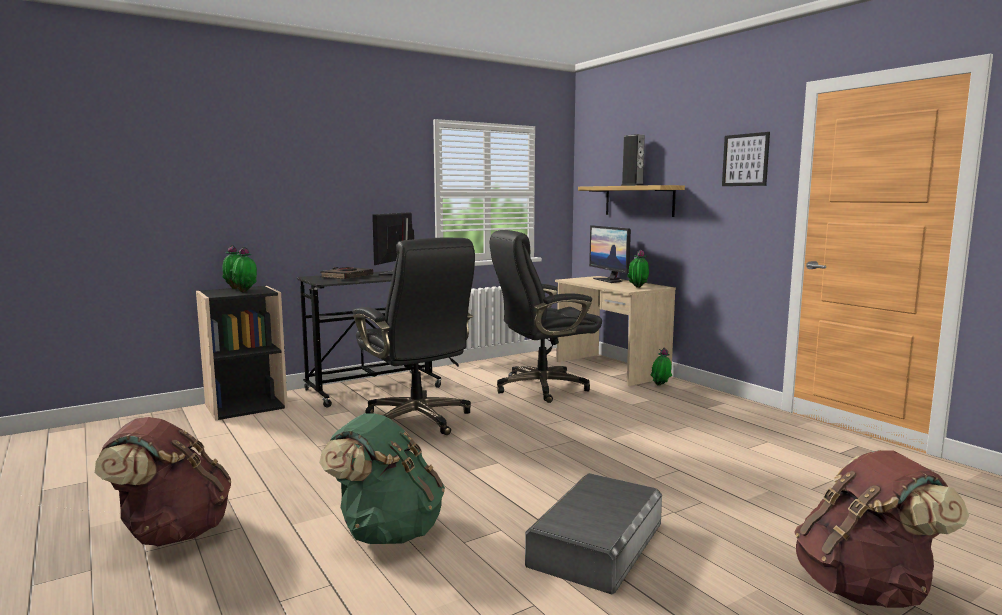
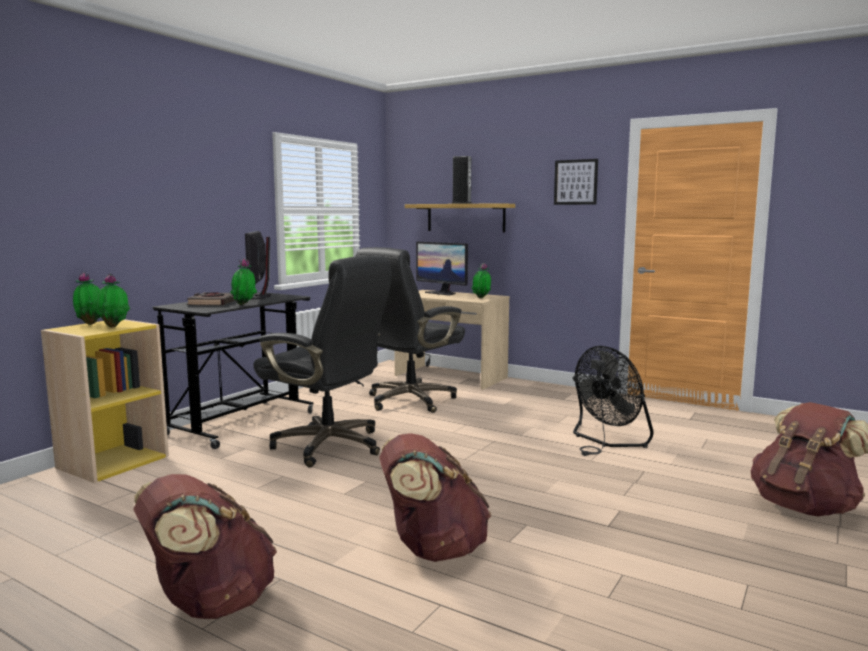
camera: 25 degrees left, 0 degrees up
(246, 405) = (113, 461): black bookcase -> yellow bookcase
(387, 532) = (432, 549): green backpack -> brown backpack
(596, 543) = (610, 518): grey storage box -> none
(660, 386) = (508, 386): potted plant -> potted plant (244, 305)
(695, 458) = (601, 439): none -> black fan

